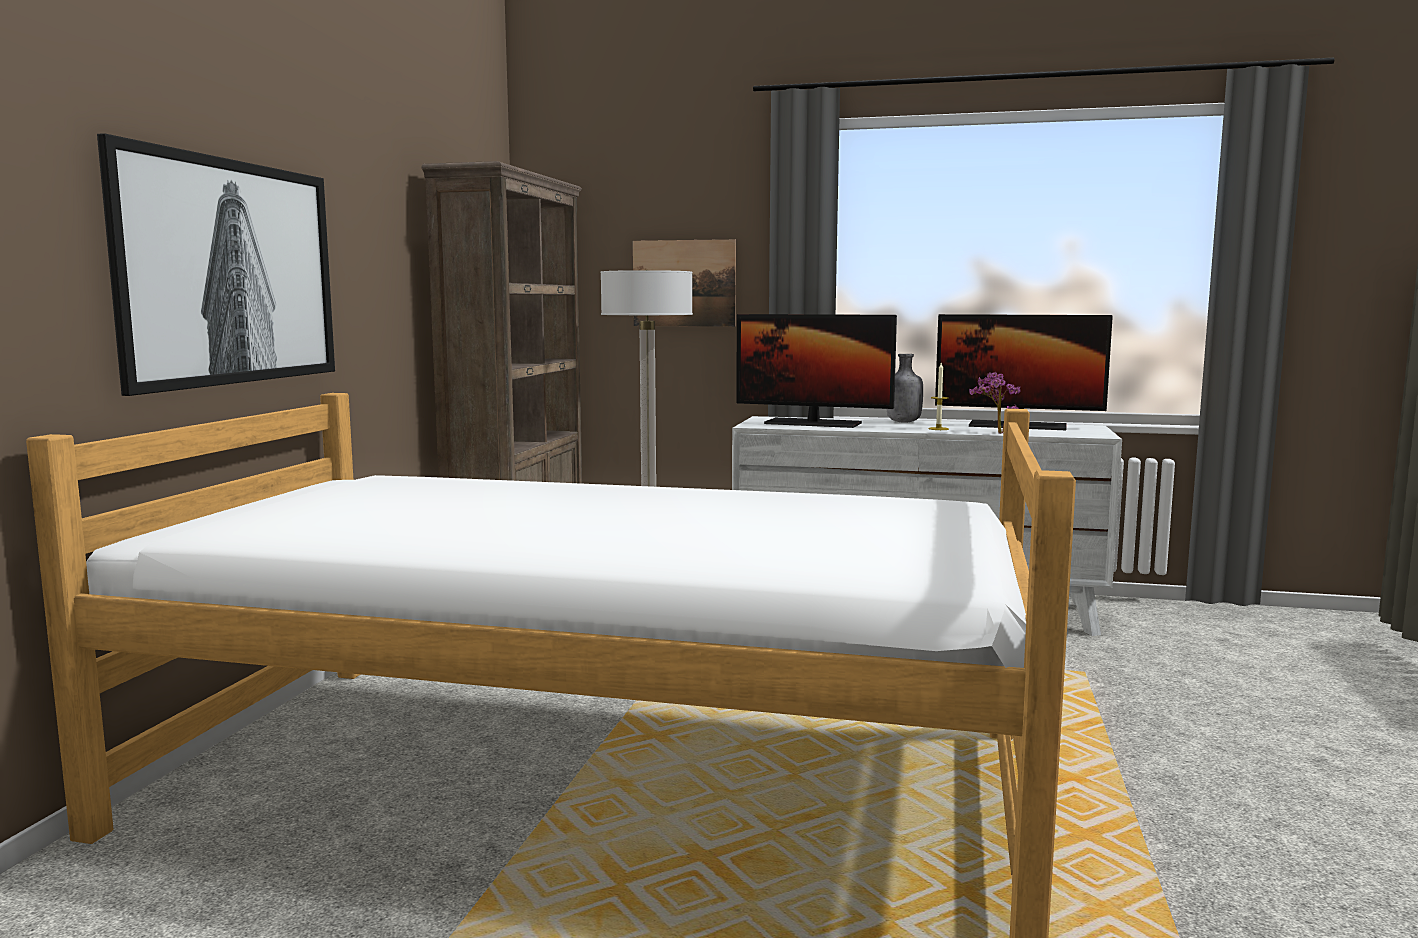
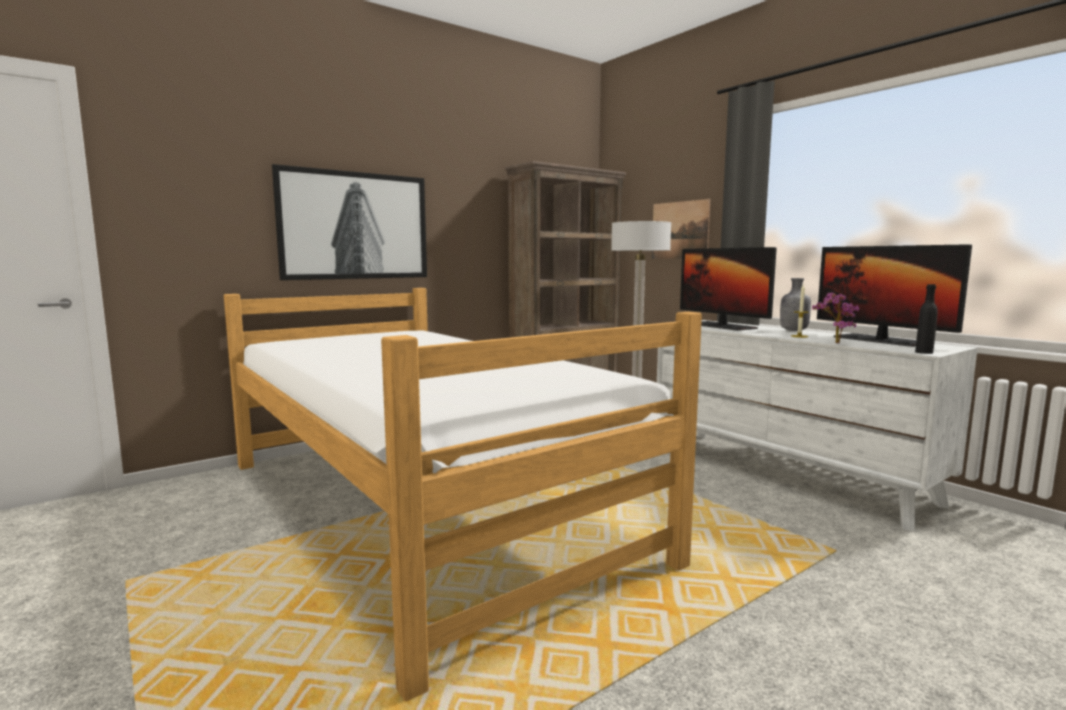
camera: 40 degrees right, 0 degrees up
(1097, 435) = (924, 352): none -> black bottle

